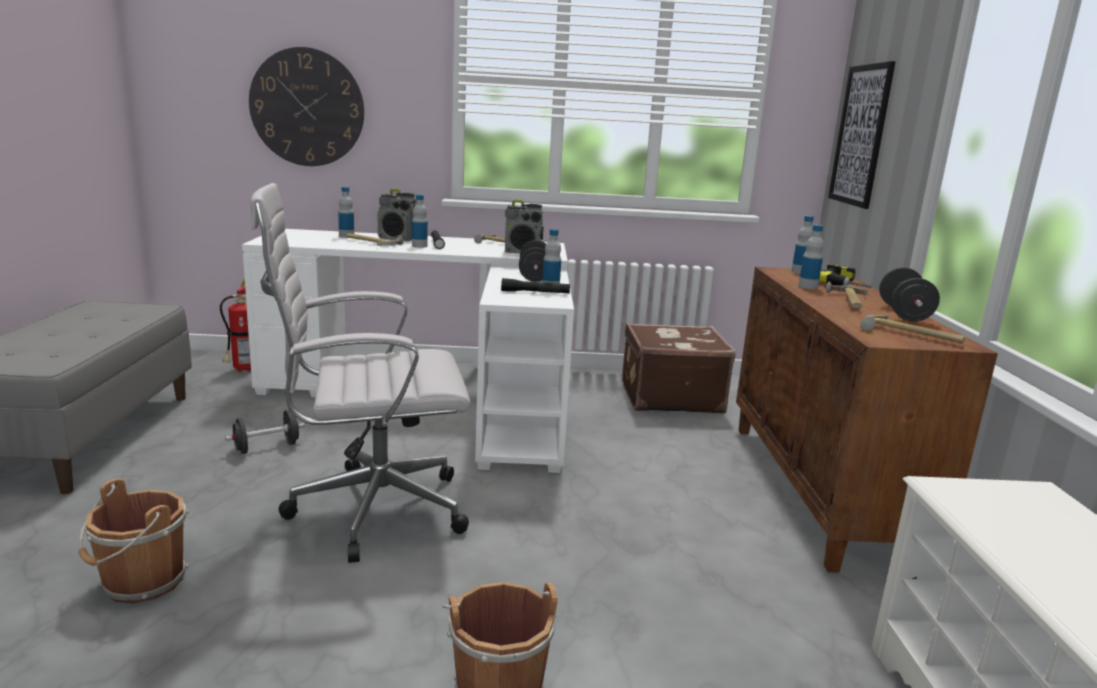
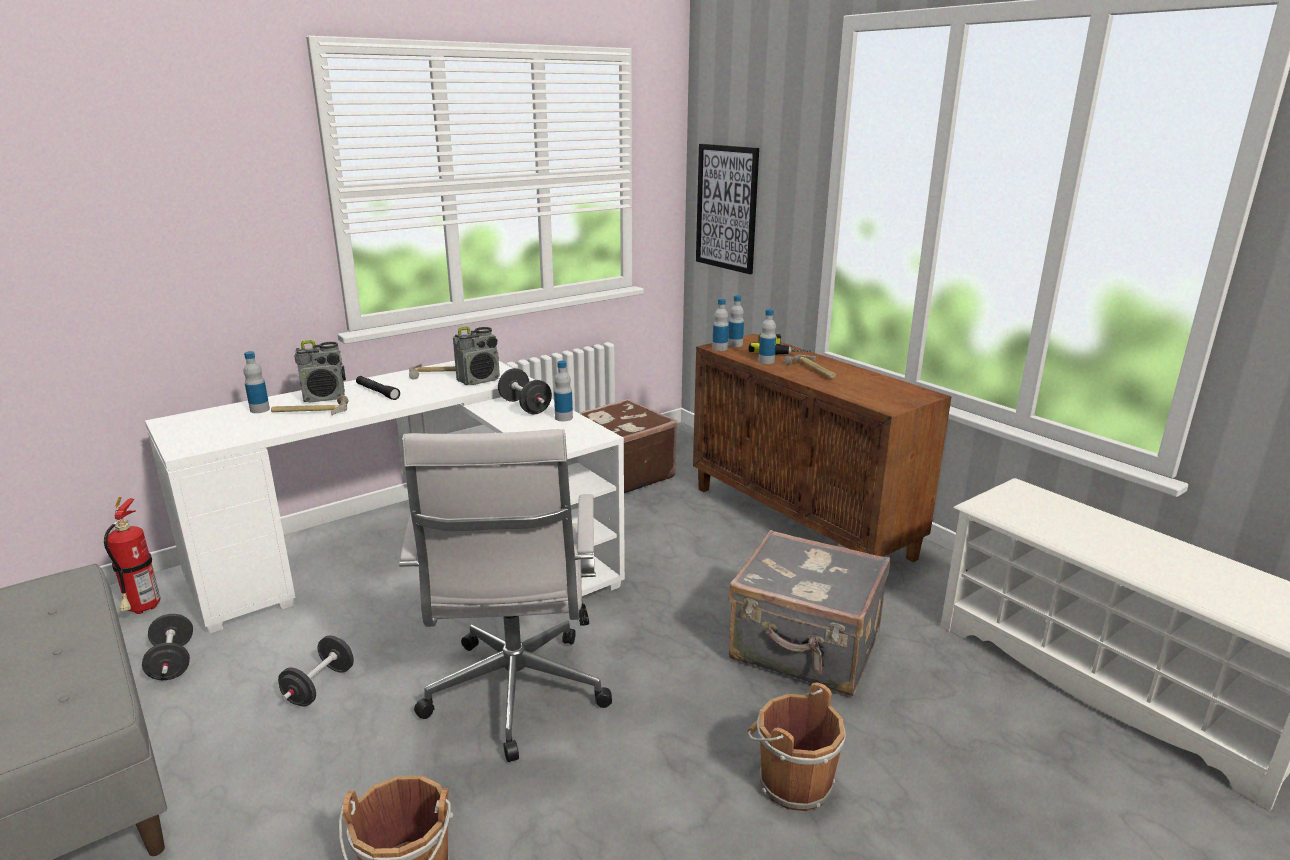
camera: 35 degrees left, 5 degrees up
(307, 107) = (142, 257): wall clock -> none
(370, 510) = (515, 698): white office chair -> white office chair turned 45 degrees counterclockwise
(419, 246) = (368, 401): bottle -> bottle (719, 348)
(535, 292) = (562, 428): black flashlight -> none
(670, 593) = (805, 649): none -> grey suitcase
(904, 314) = (858, 373): black dumbbell -> black dumbbell (172, 662)
(910, 335) = (894, 396): hammer -> none

